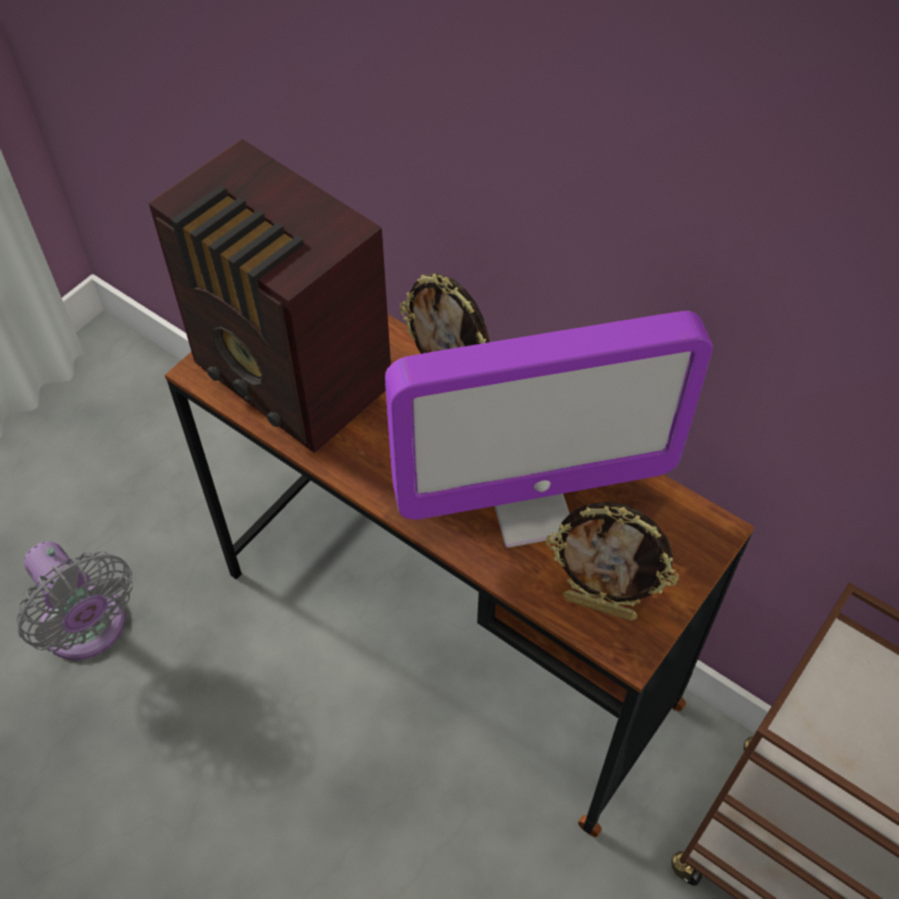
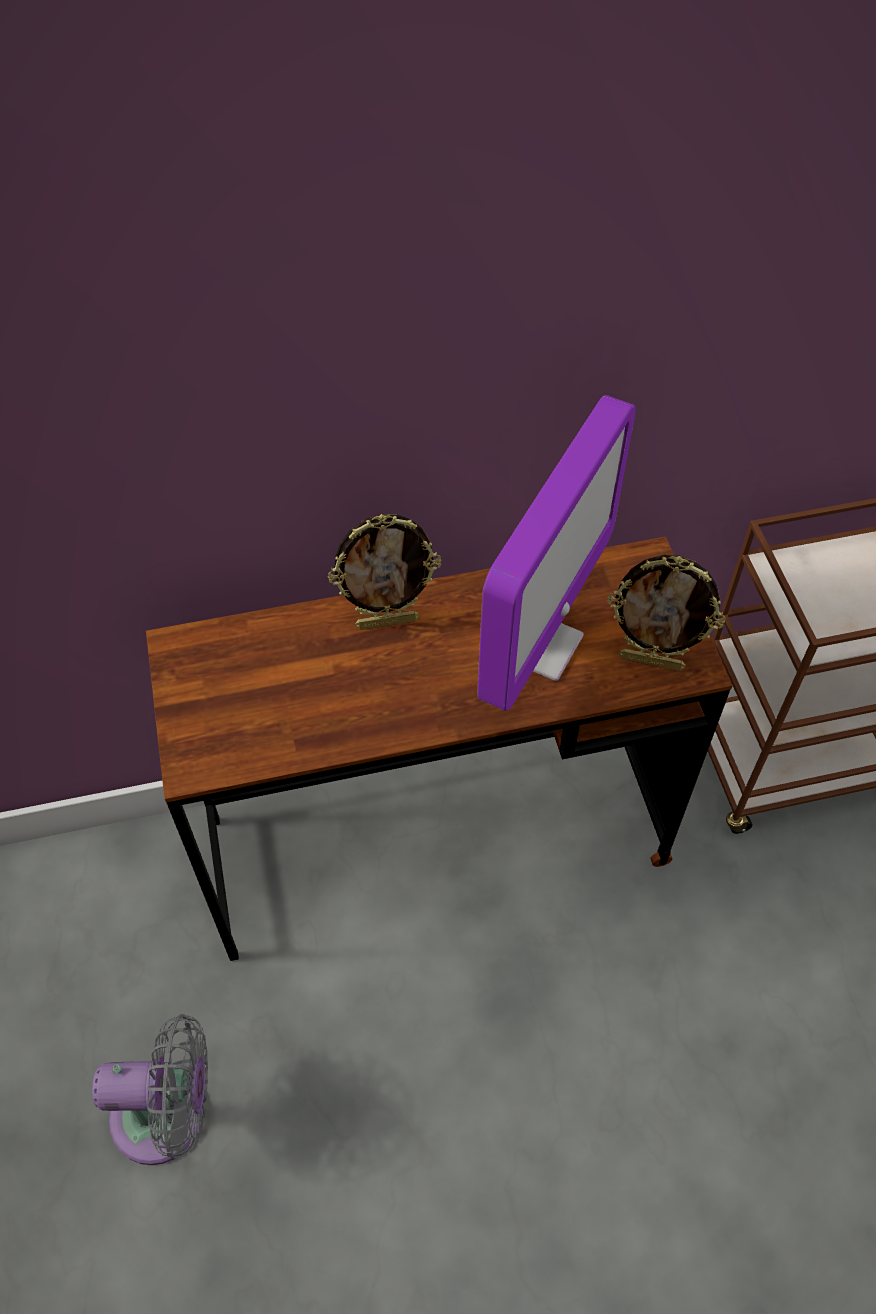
camera: 50 degrees left, 0 degrees up
(293, 380) = (269, 712): radio -> none
(600, 606) = (652, 661): picture frame -> picture frame turned 45 degrees clockwise

